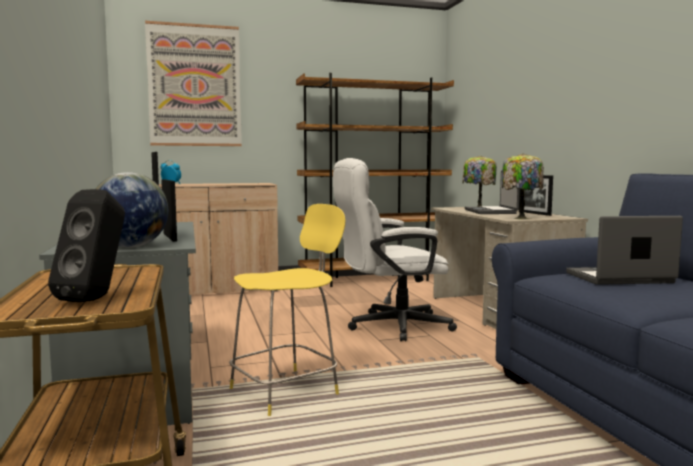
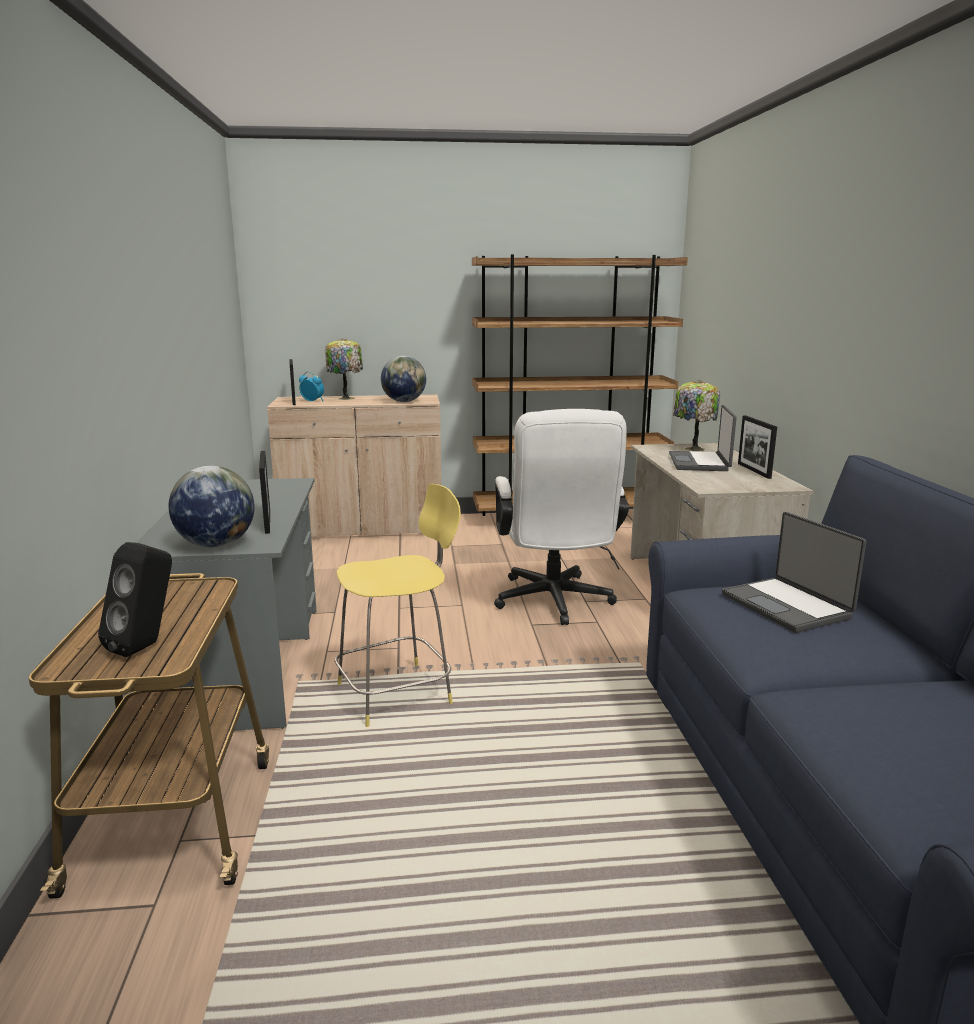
camera: 10 degrees right, 10 degrees up
(194, 86) = (341, 270): picture -> none
(247, 184) = (404, 401): none -> globe
(390, 326) = (554, 603): white office chair -> white office chair turned 90 degrees counterclockwise
(521, 218) = (721, 486): table lamp -> table lamp (346, 398)
(620, 278) = (787, 606): laptop -> laptop turned 120 degrees counterclockwise

